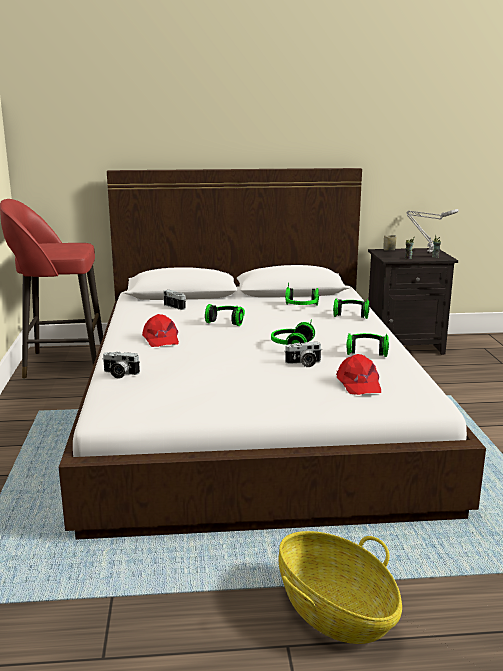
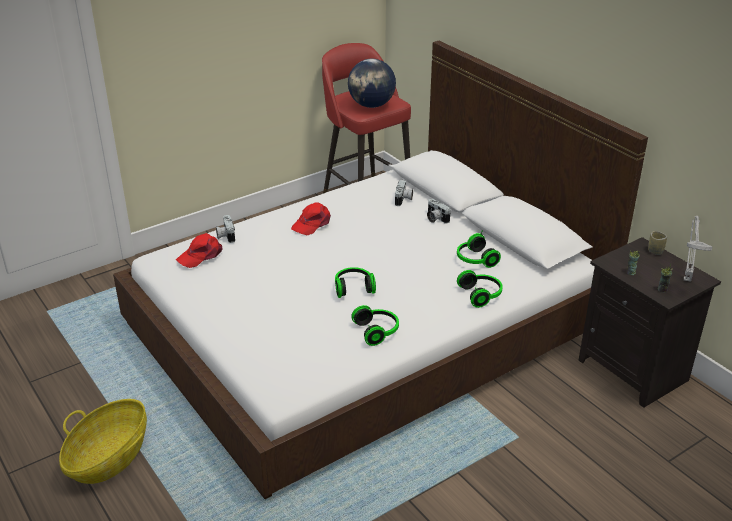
camera: 60 degrees right, 15 degrees up
(71, 247) = (372, 105): none -> globe
(227, 321) = (386, 237): headphones -> none
(303, 363) = (318, 307): camera -> camera (435, 218)
(358, 384) = (292, 346): red cap -> red cap (201, 255)

